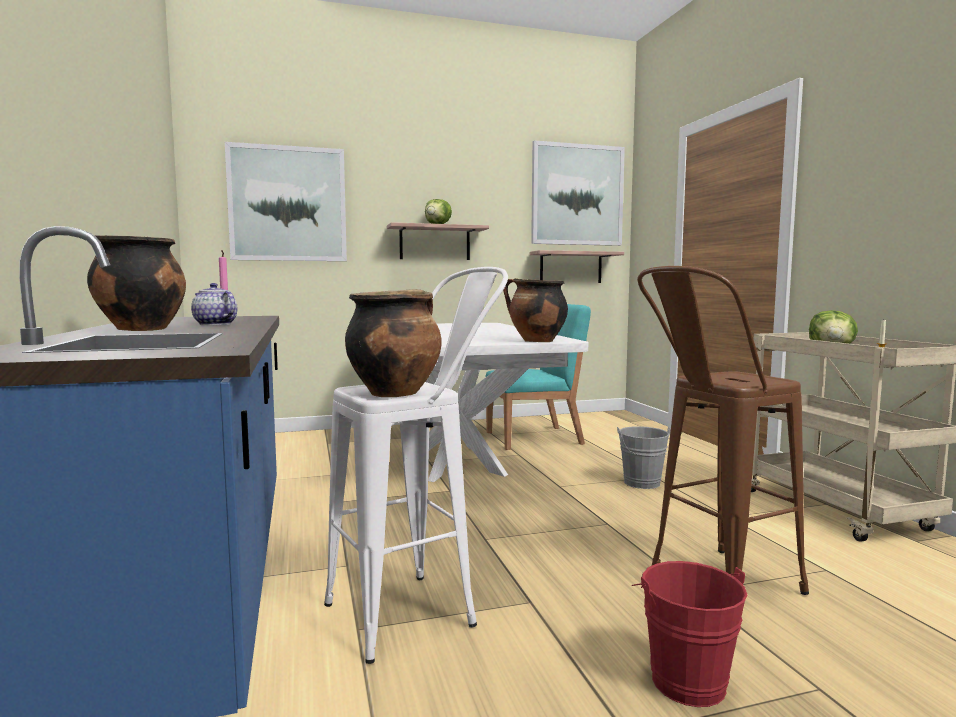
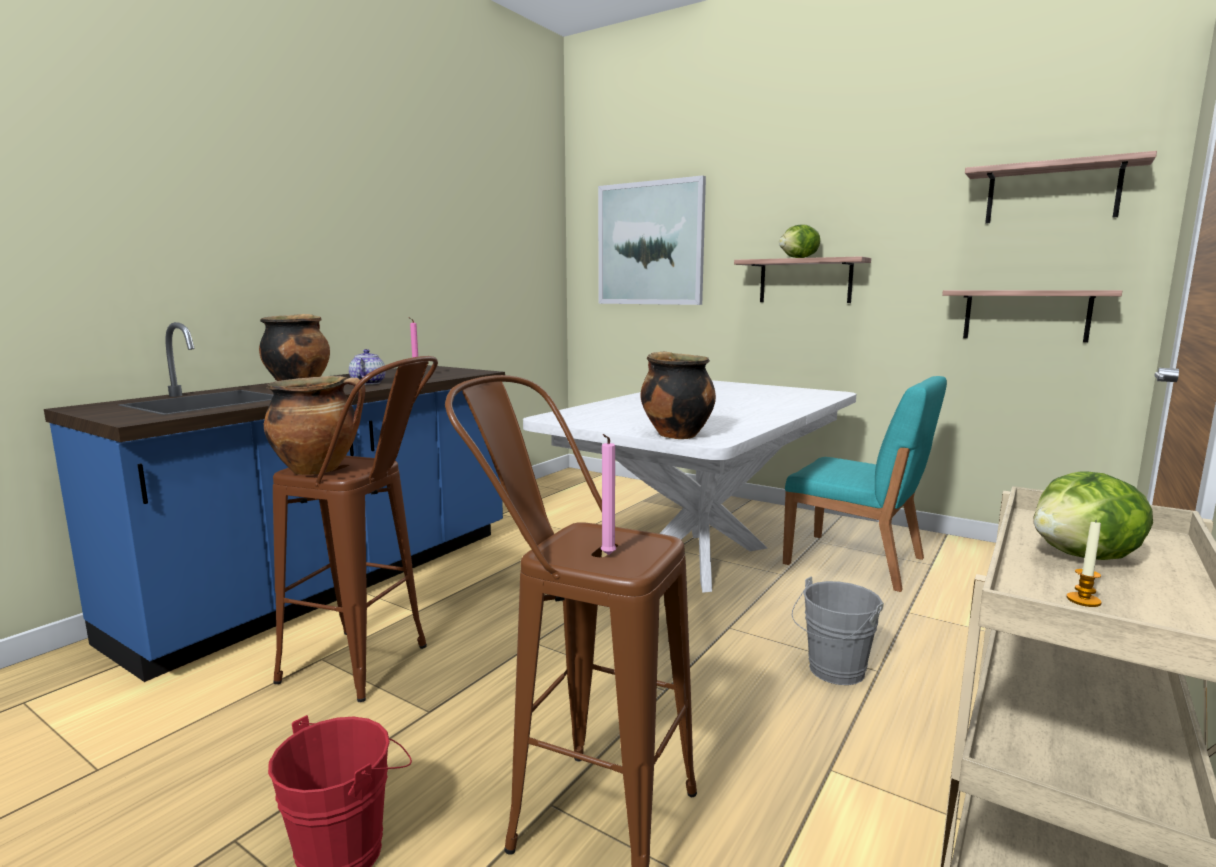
camera: 50 degrees right, 5 degrees up
(420, 608) = (372, 668): white stool -> brown stool
(577, 195) = (1052, 193): picture -> shelf
(751, 380) = (607, 556): none -> pink candle

